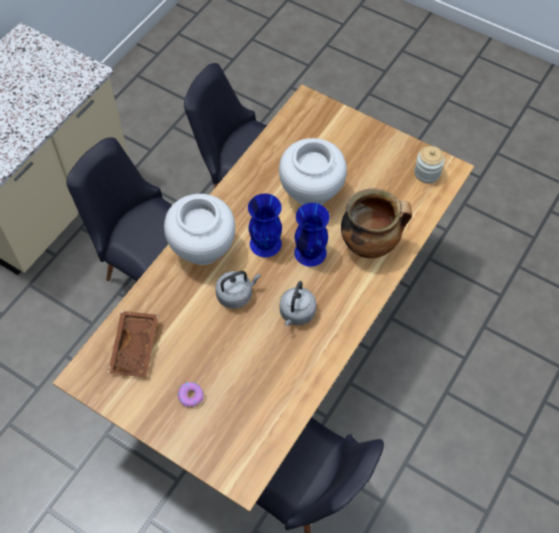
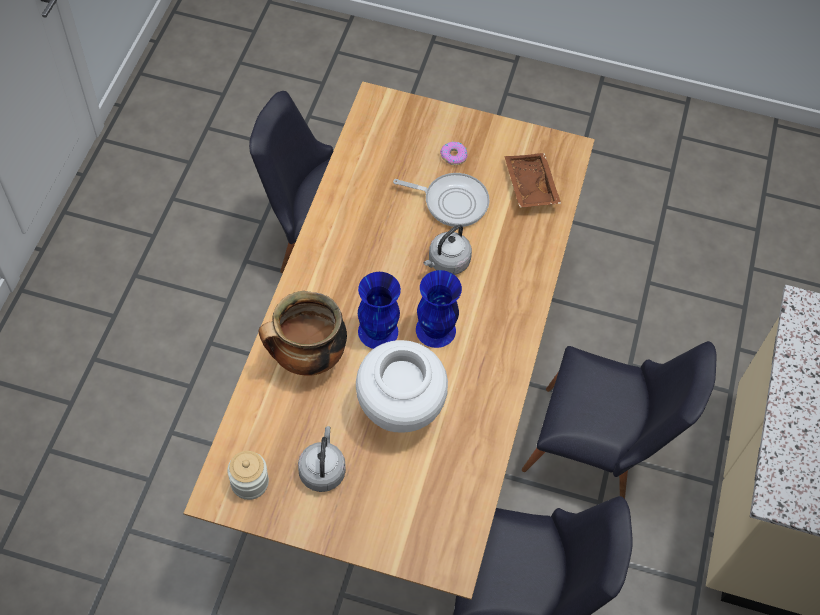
camera: 160 degrees right, 0 degrees up
(203, 250) = (506, 304): white vase -> none
(210, 349) = (452, 202): none -> frying pan
(296, 314) = (372, 257): grey kettle -> grey kettle (322, 470)

